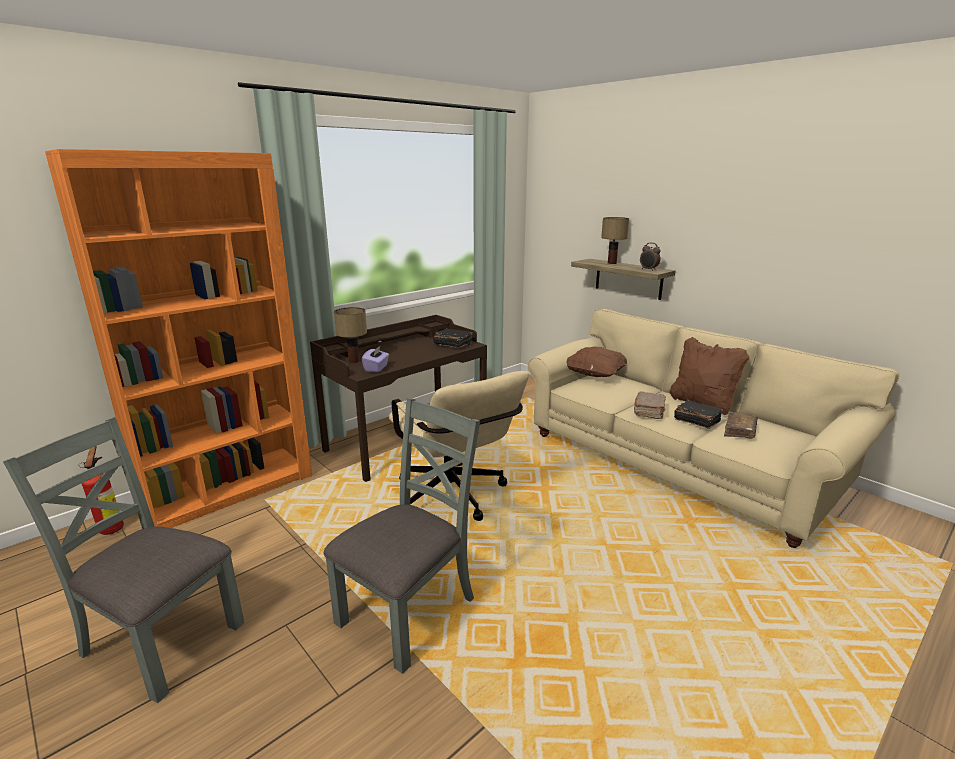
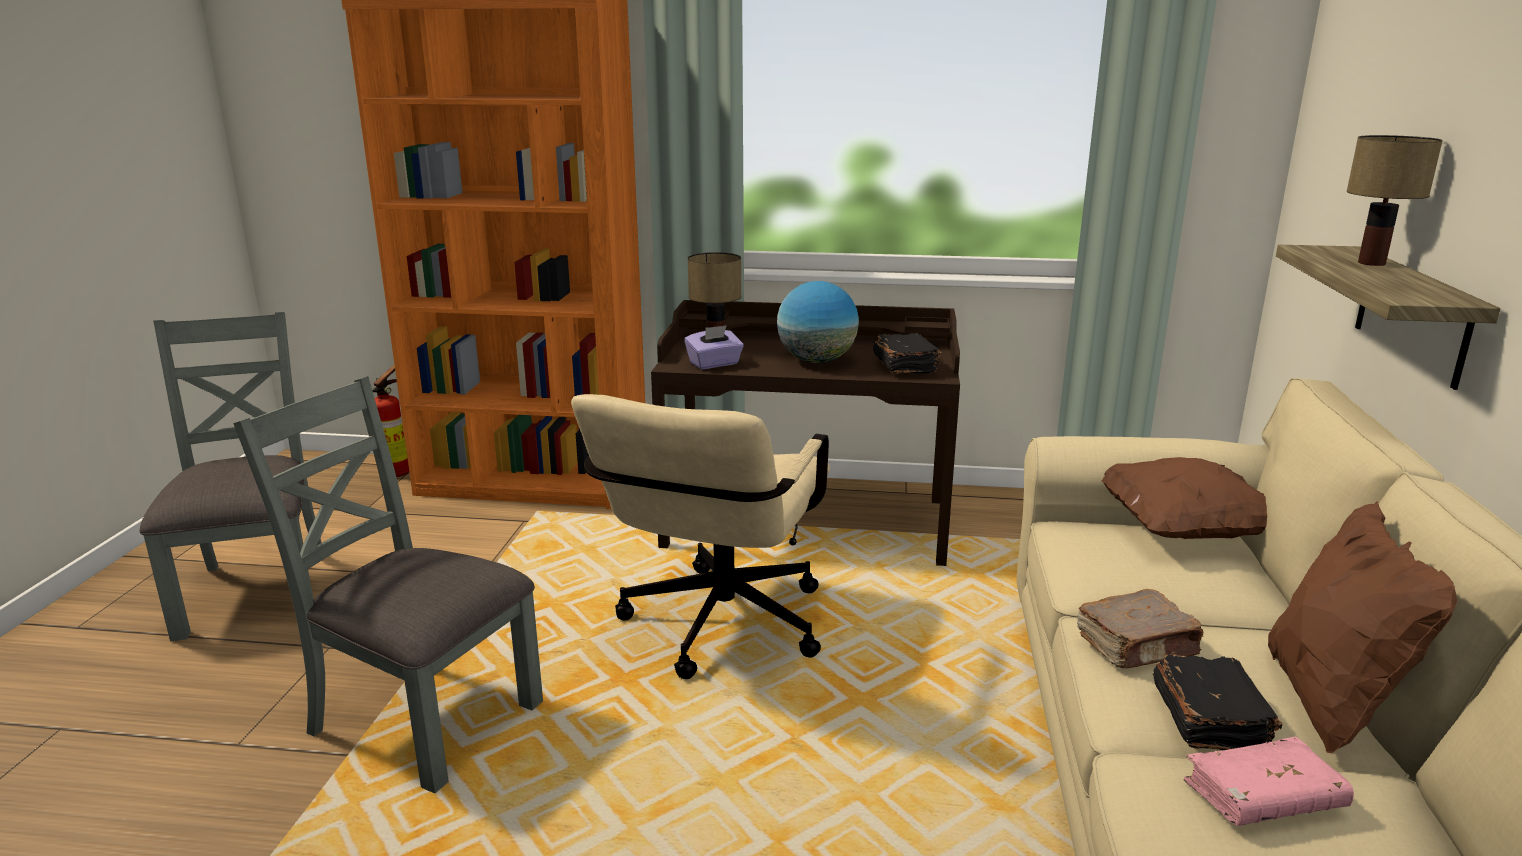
camera: 50 degrees right, 0 degrees up
(408, 610) = (422, 718): grey chair -> grey chair turned 150 degrees counterclockwise
(414, 353) = (816, 361): none -> globe
(648, 270) = (1409, 291): alarm clock -> none
(739, 431) = (1263, 798): brown book -> pink book

